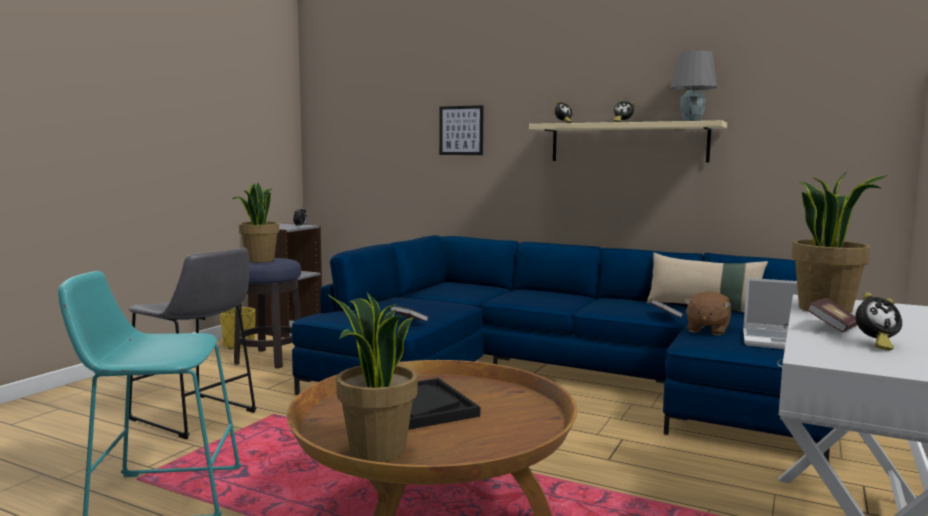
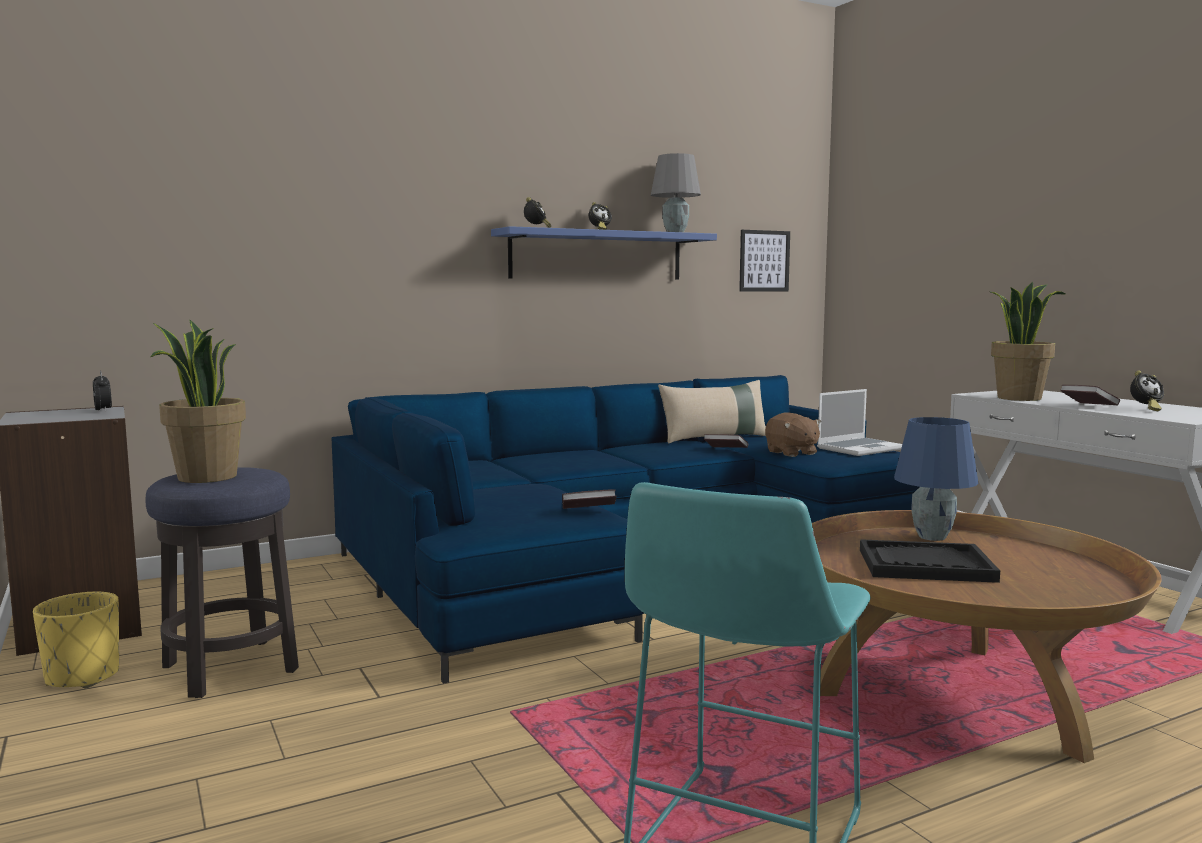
camera: 55 degrees left, 0 degrees up
(196, 417) = (426, 772): grey stool -> none
(376, 450) = (1057, 601): potted plant -> none
(461, 130) = (365, 231): picture -> picture (764, 261)
(513, 400) = (932, 537): none -> blue table lamp
(628, 142) = (597, 255): beige shelf -> blue shelf
(875, 345) = (1145, 409): alarm clock -> alarm clock turned 45 degrees clockwise

